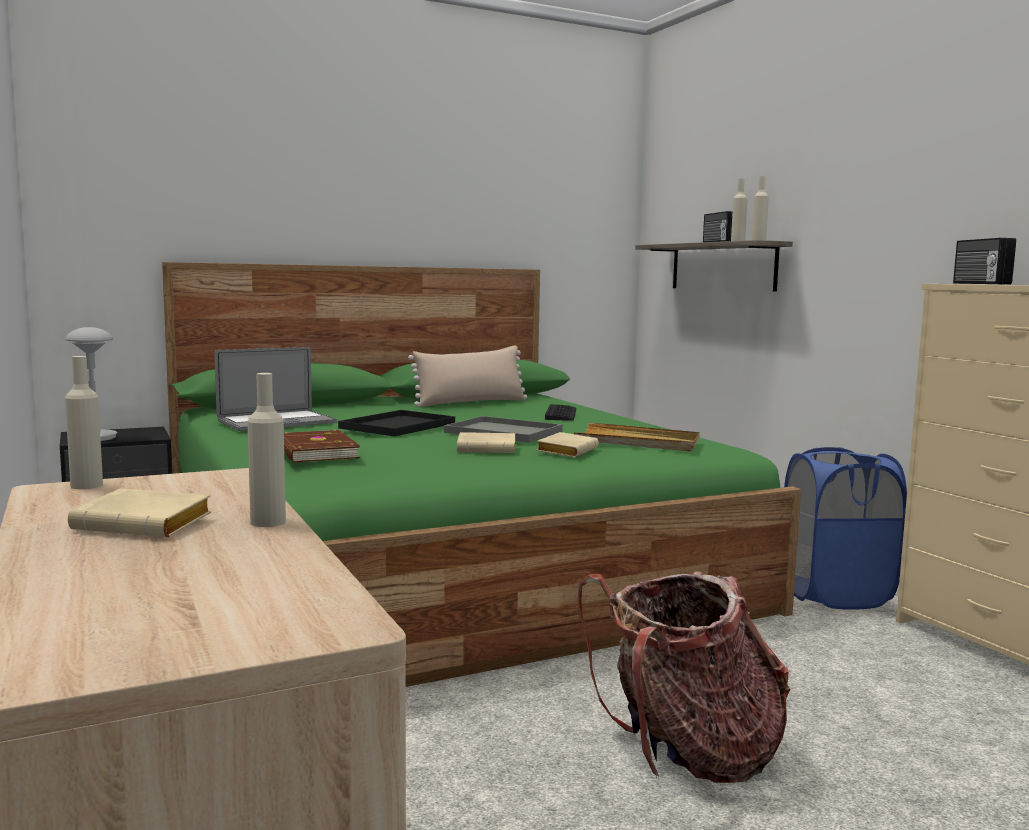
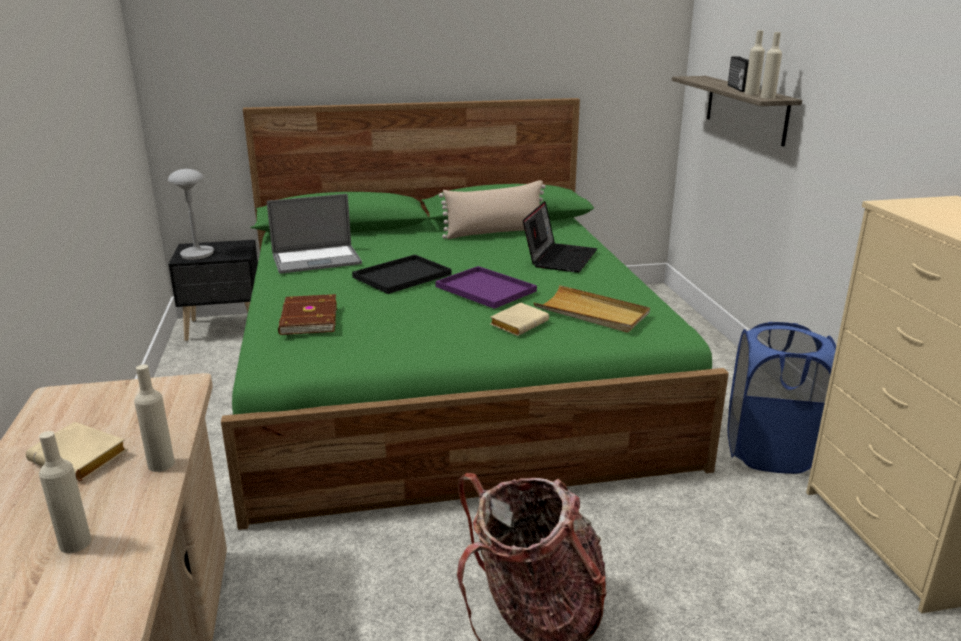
camera: 15 degrees right, 15 degrees up
(86, 485) = (81, 393): beige bottle -> beige bottle (75, 543)
(488, 449) = (454, 316): beige book -> none
(506, 432) = (487, 289): grey tray -> purple tray
(561, 414) = (559, 258): keyboard -> laptop
(979, 284) = (916, 210): radio -> none

